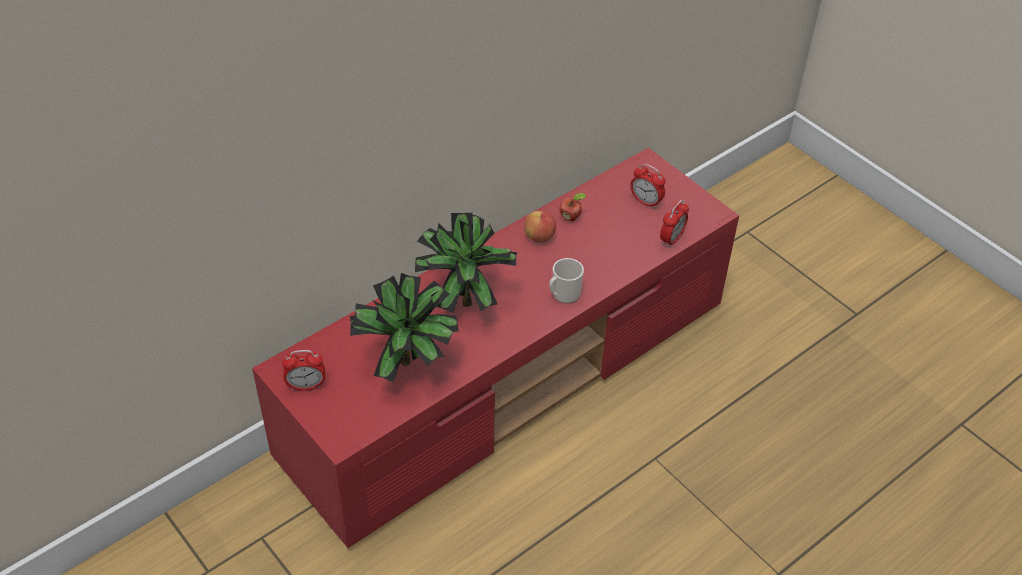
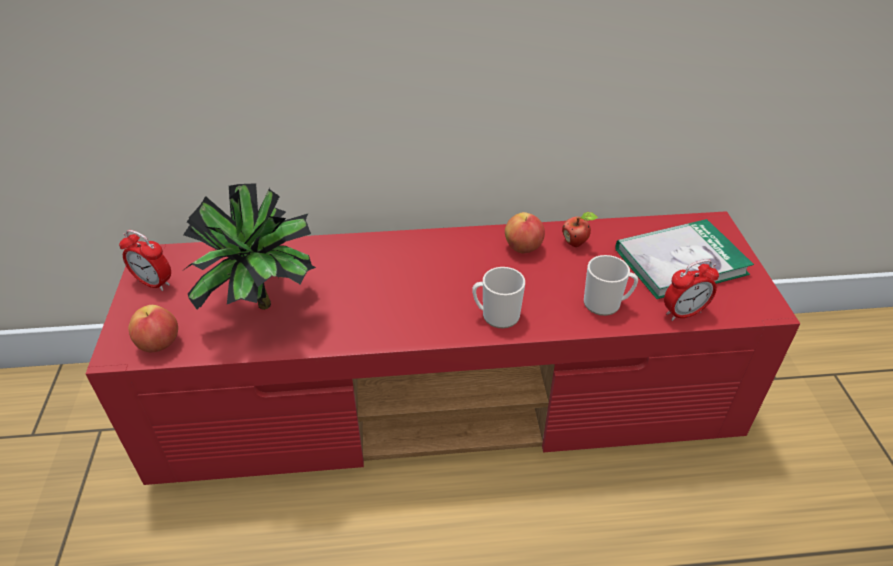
camera: 35 degrees right, 5 degrees down
(363, 422) = (159, 344): none -> apple
(463, 299) = (385, 272): potted plant -> none
(623, 254) = (606, 304): none -> mug
(646, 202) = (680, 261): alarm clock -> book

